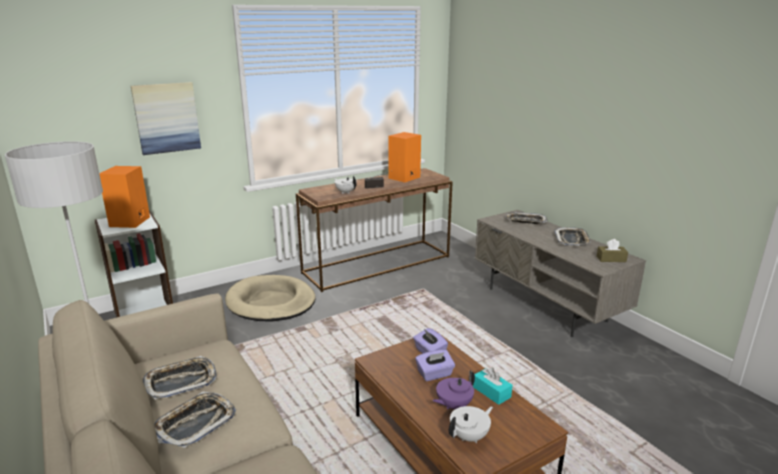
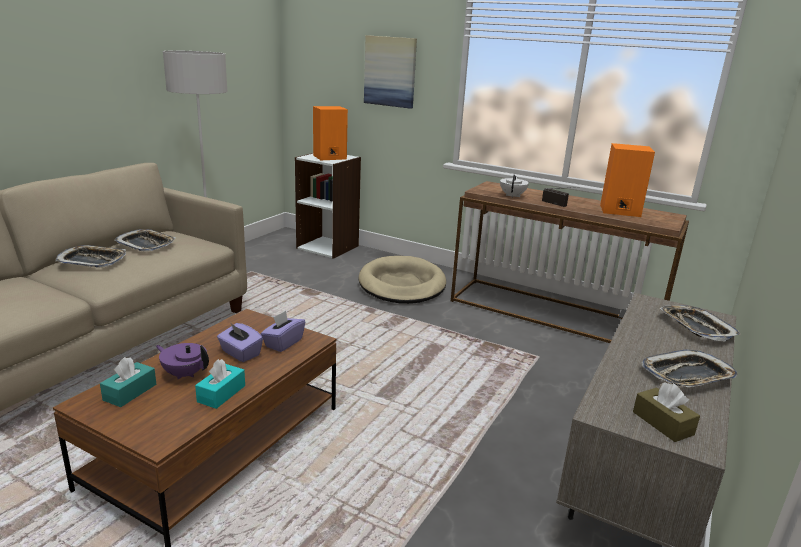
camera: 60 degrees right, 0 degrees up
(469, 436) = (130, 392): white teapot -> turquoise tissue box

